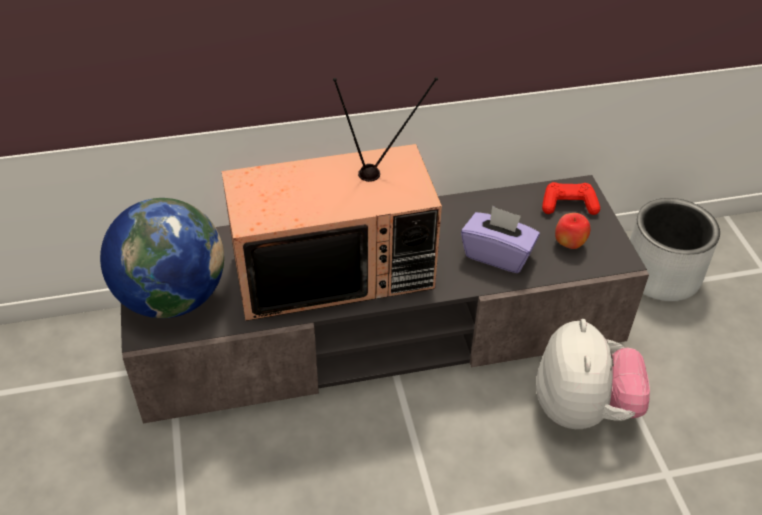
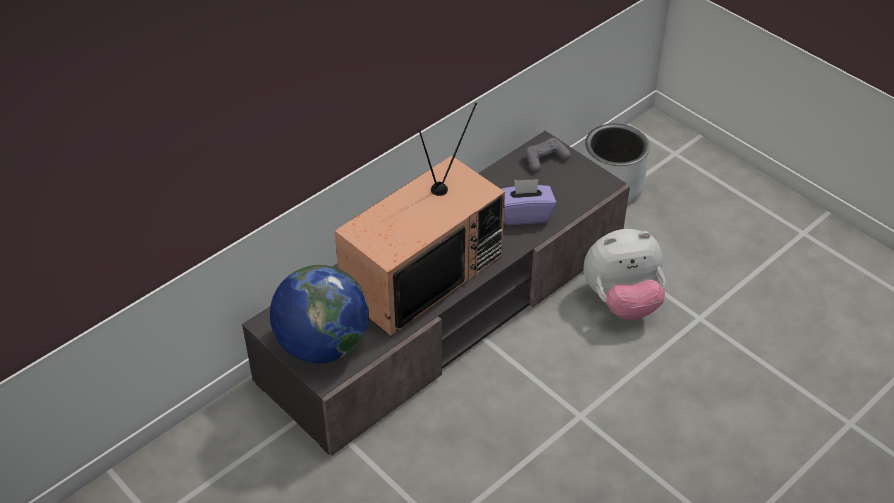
camera: 30 degrees left, 0 degrees up
(568, 205) = (545, 159): red game controller -> grey game controller
(569, 244) = (566, 187): apple -> none
(582, 409) = (622, 301): plush toy -> plush toy turned 105 degrees clockwise

